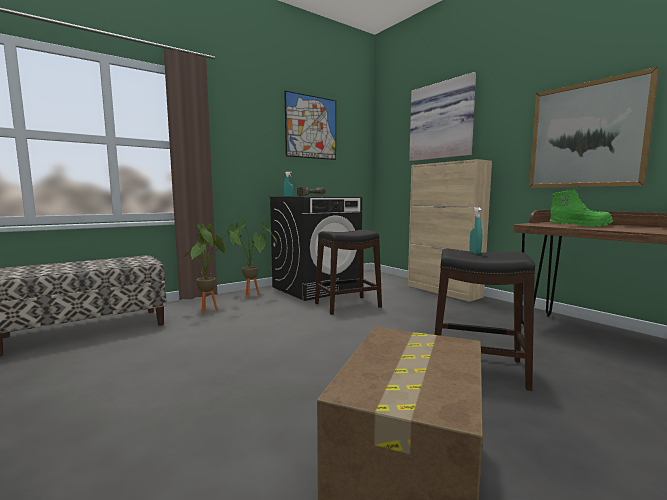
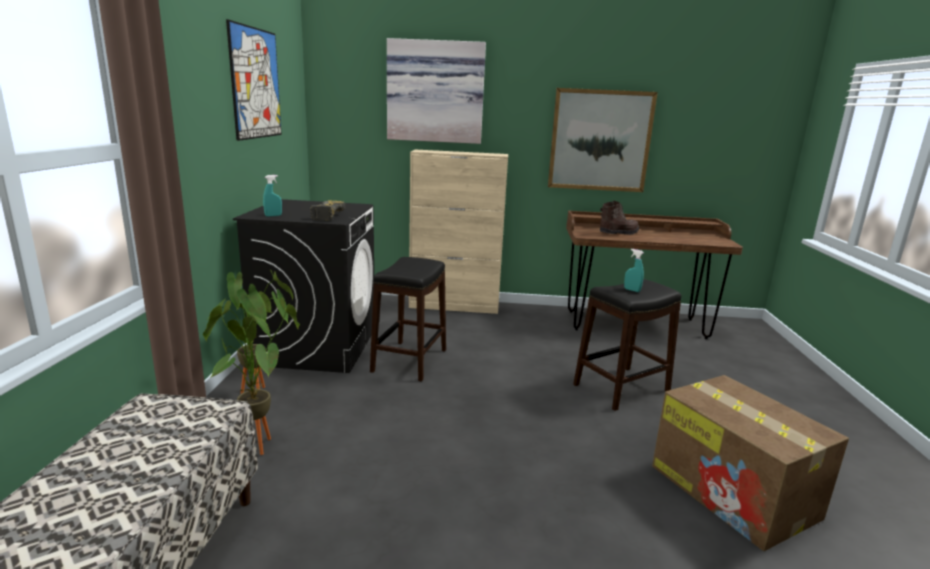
camera: 50 degrees left, 10 degrees up
(579, 225) = (617, 233): green boot -> brown boot

